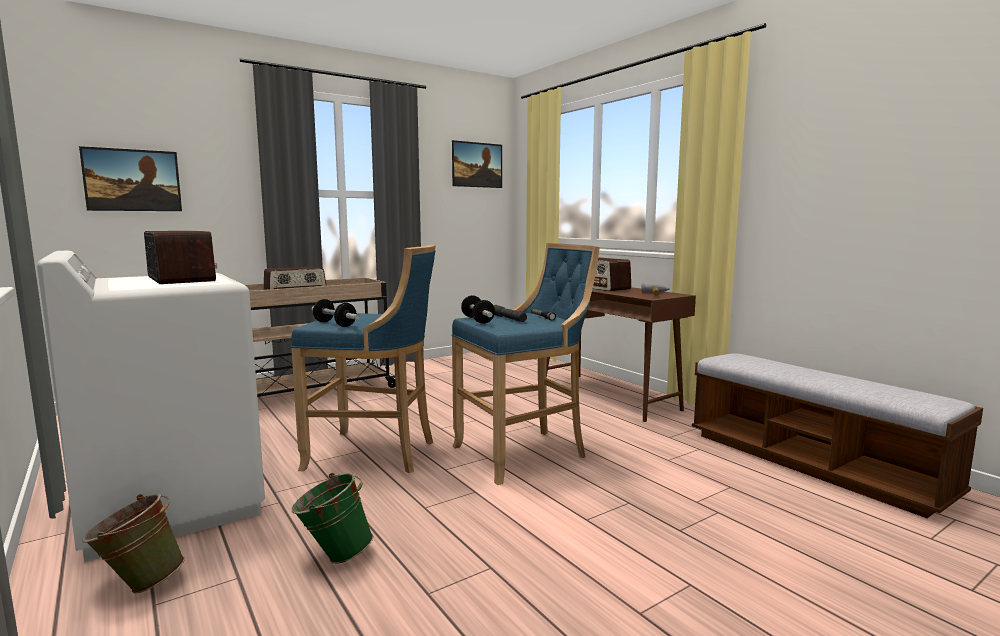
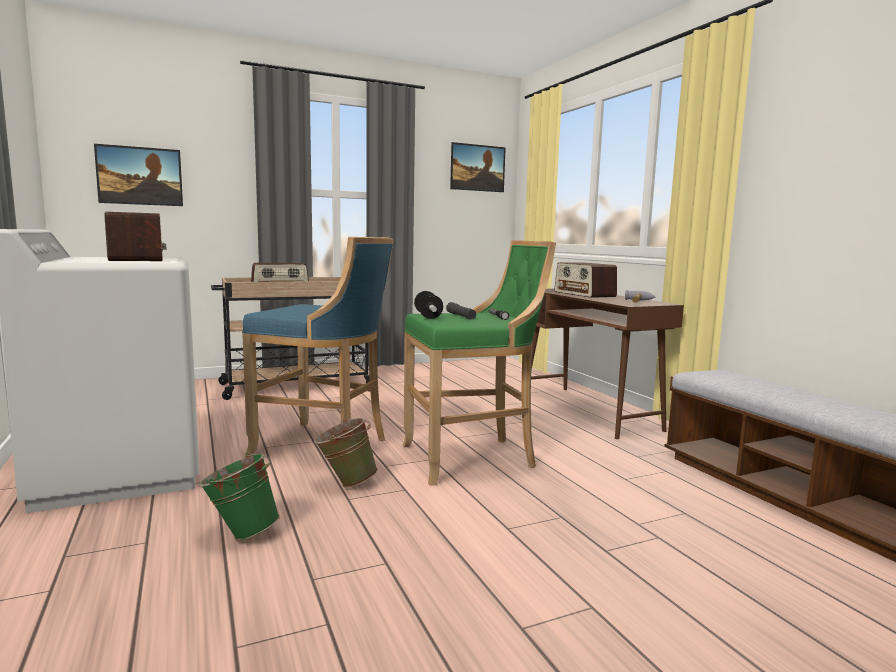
camera: 10 degrees right, 0 degrees up
(139, 584) = (60, 537): green bucket -> green bucket (345, 483)
(335, 324) = (286, 312): dumbbell -> none
(524, 453) = (473, 458): blue stool -> green stool

